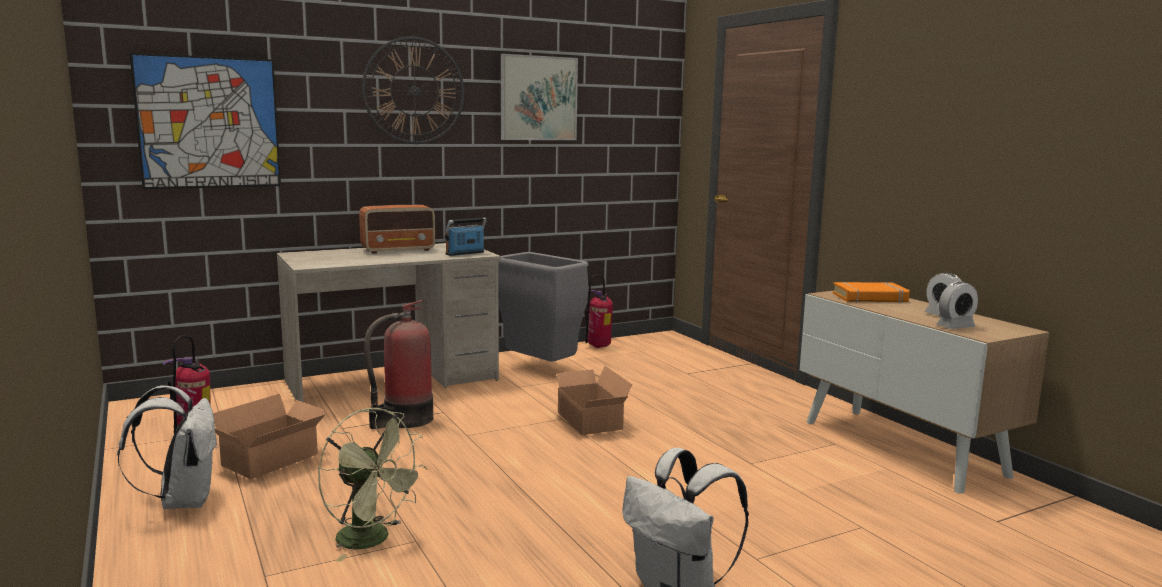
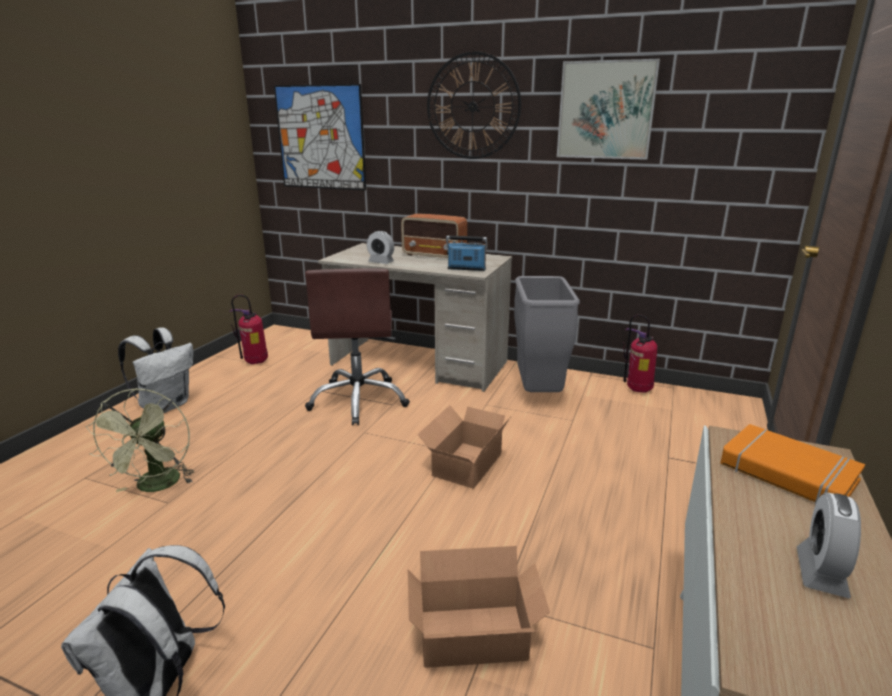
camera: 50 degrees right, 10 degrees up
(274, 460) = (246, 398): cardboard box -> cardboard box (475, 639)
(405, 420) = (359, 400): fire extinguisher -> brown office chair
(955, 327) = (766, 610): alarm clock -> alarm clock (381, 262)

